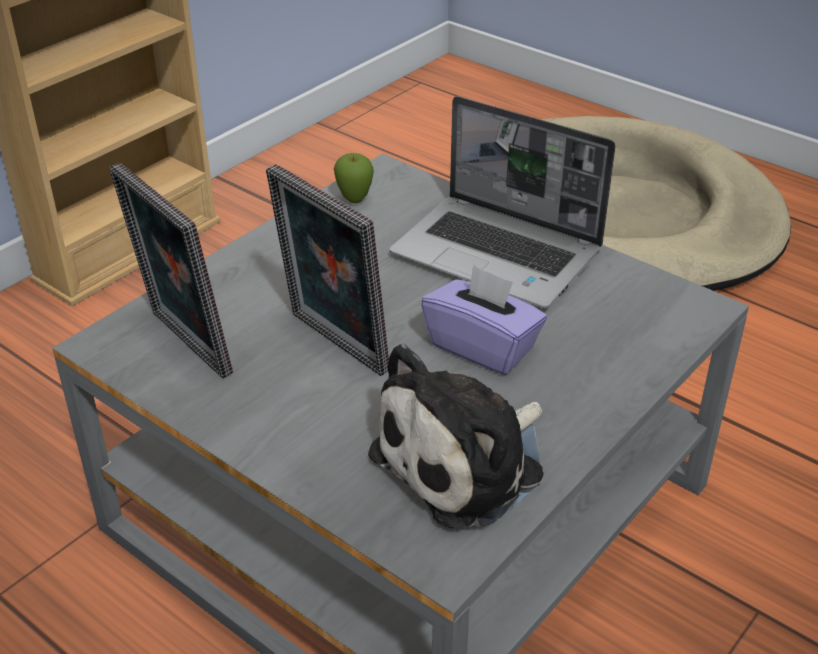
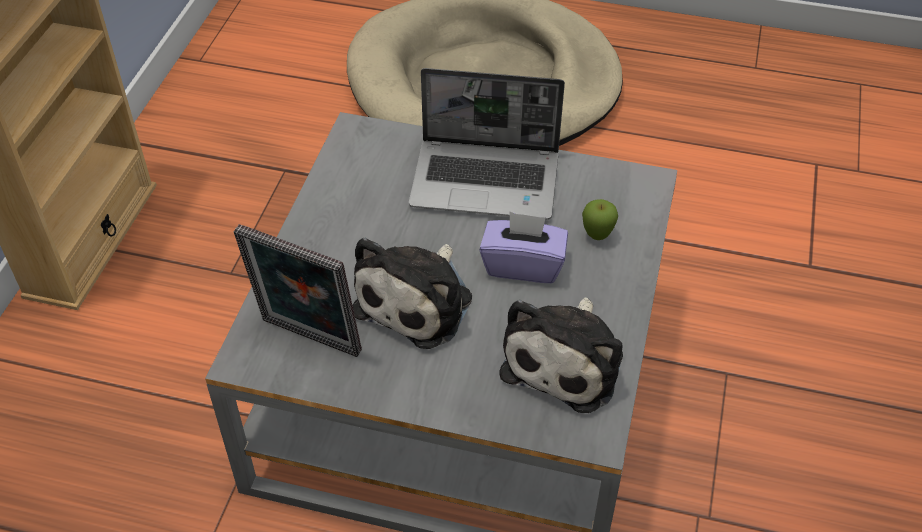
camera: 25 degrees left, 10 degrees up
(333, 345) = (418, 301): picture frame -> plush toy
(354, 201) = (349, 165): apple -> apple (597, 237)

